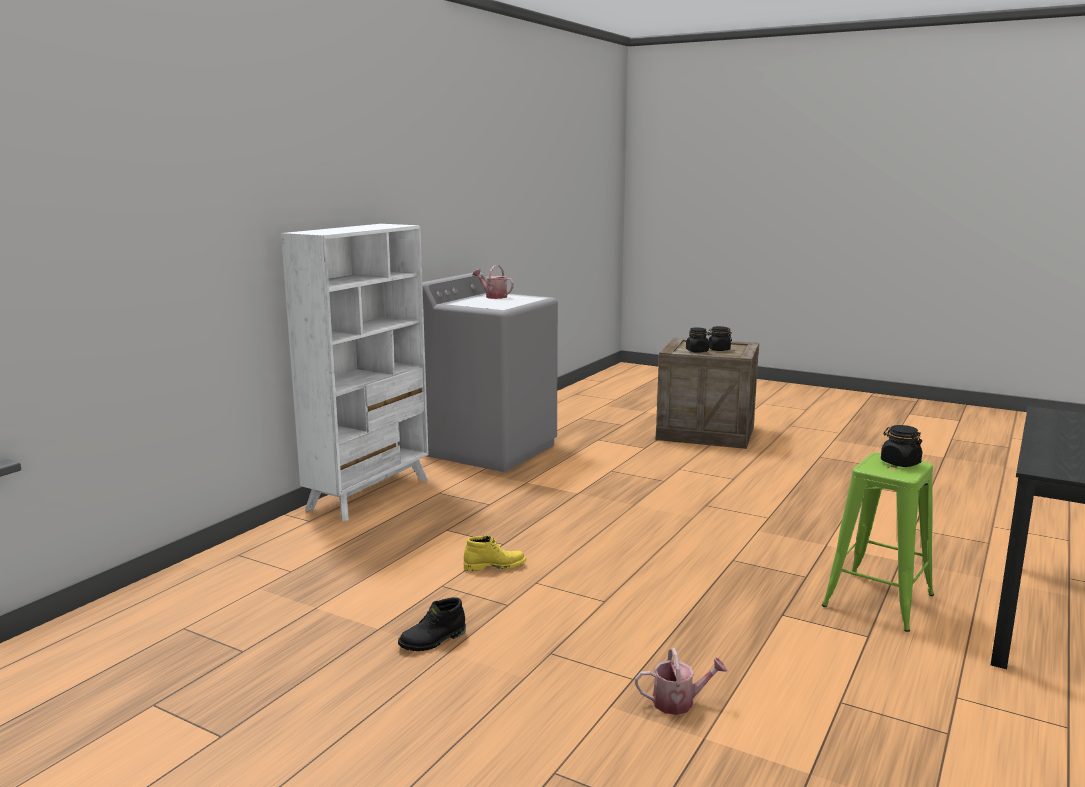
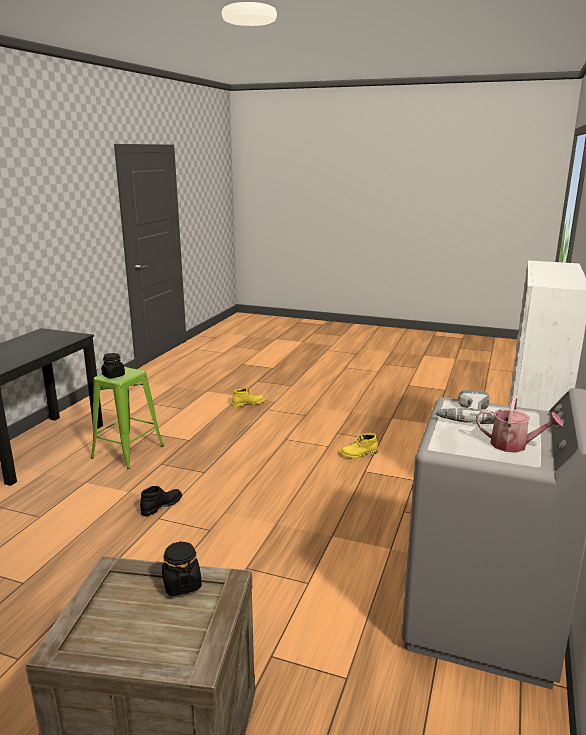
camera: 170 degrees right, 5 degrees up
(433, 640) = (361, 415): black boot -> black boot (161, 505)
(502, 305) = (463, 414): none -> power drill
(679, 702) = (248, 404): watering can -> yellow boot
(718, 349) = (134, 610): black jar -> none

